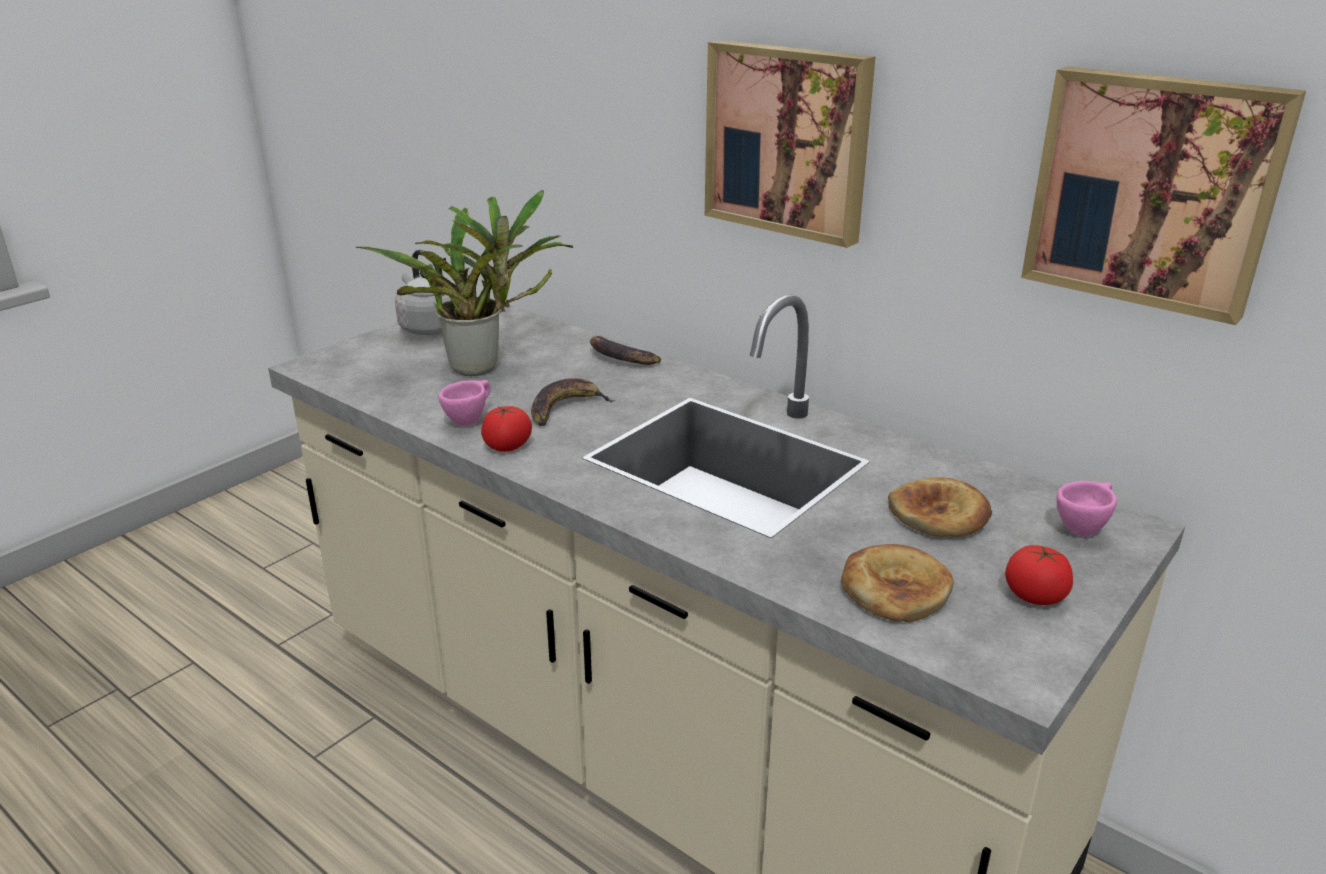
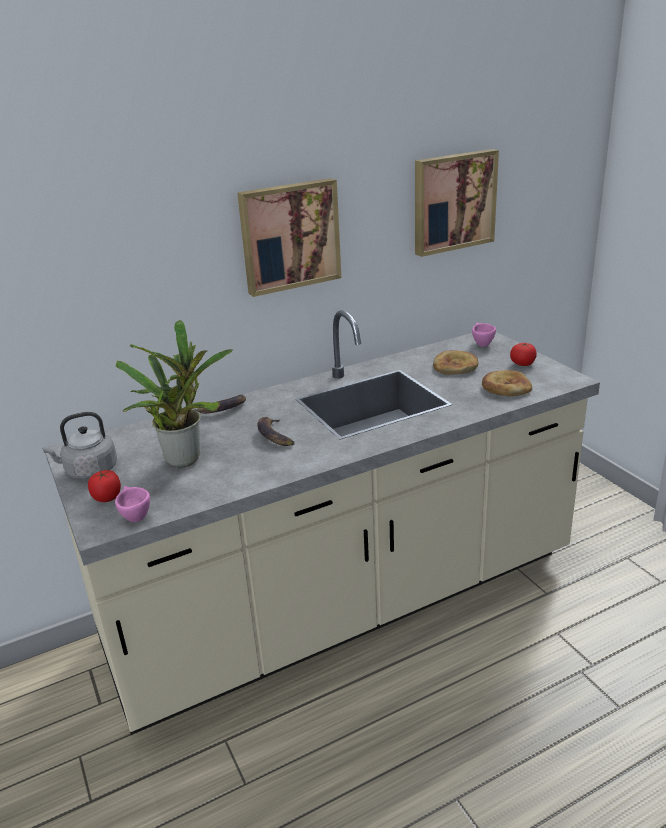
camera: 65 degrees left, 0 degrees up
(470, 420) = (260, 469): pink cup -> pink cup (134, 516)
(507, 446) = (307, 460): tomato -> tomato (107, 497)

